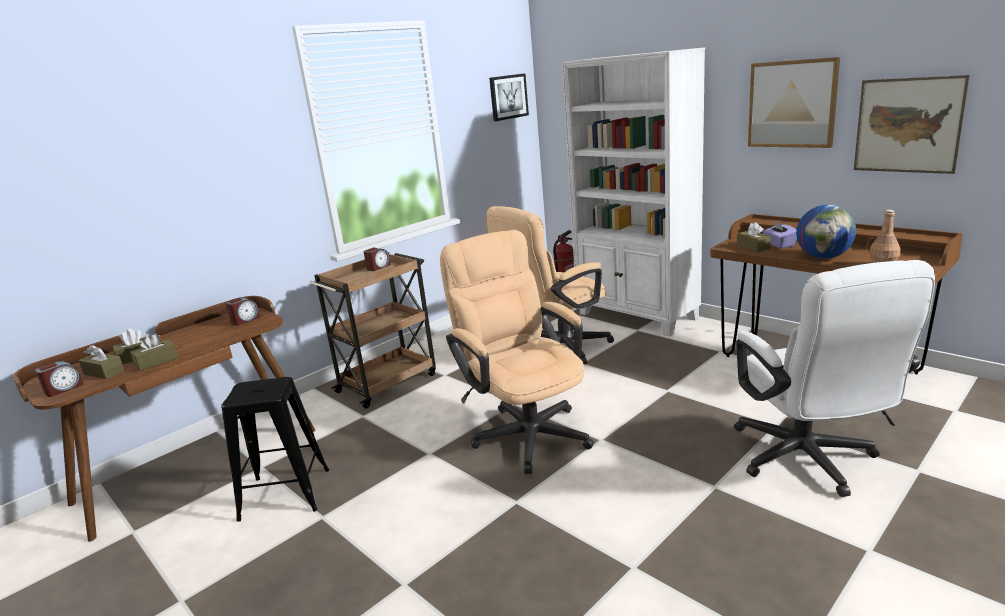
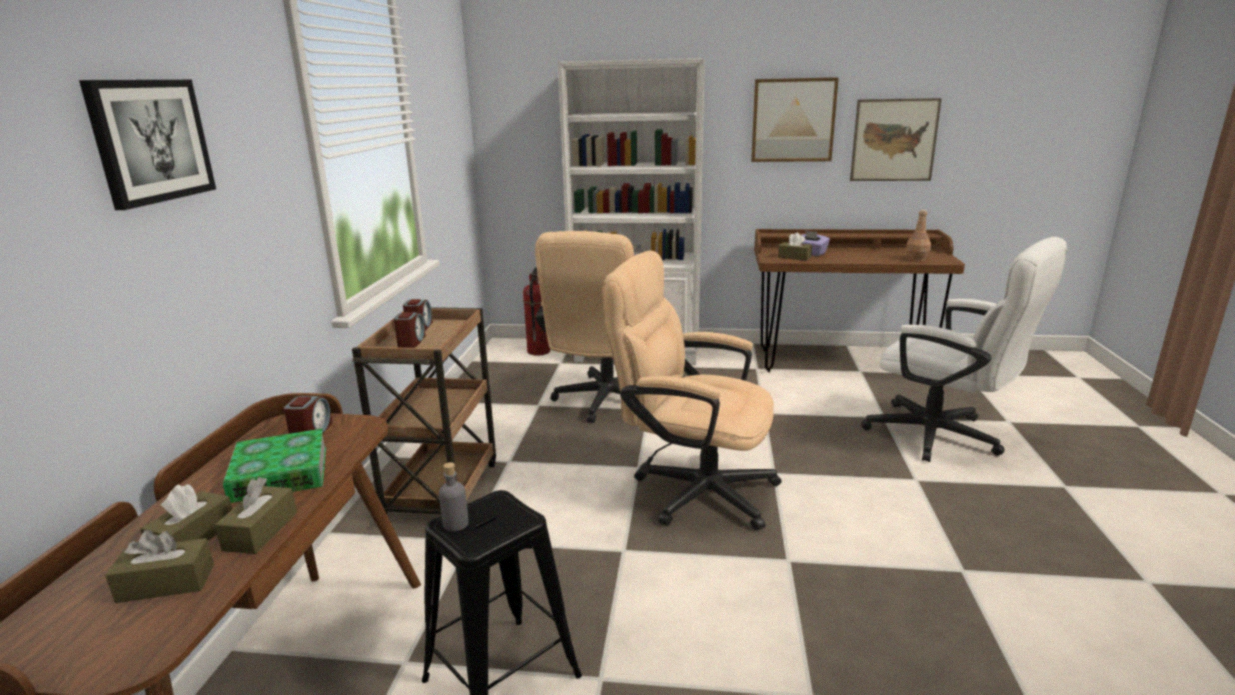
camera: 40 degrees left, 0 degrees up
(64, 389) = (120, 641): alarm clock -> alarm clock (411, 342)
(203, 337) = (280, 473): none -> book
(245, 387) = (456, 524): none -> grey bottle
(508, 97) = (455, 103): picture -> picture (150, 141)
(823, 257) = (864, 258): globe -> none

